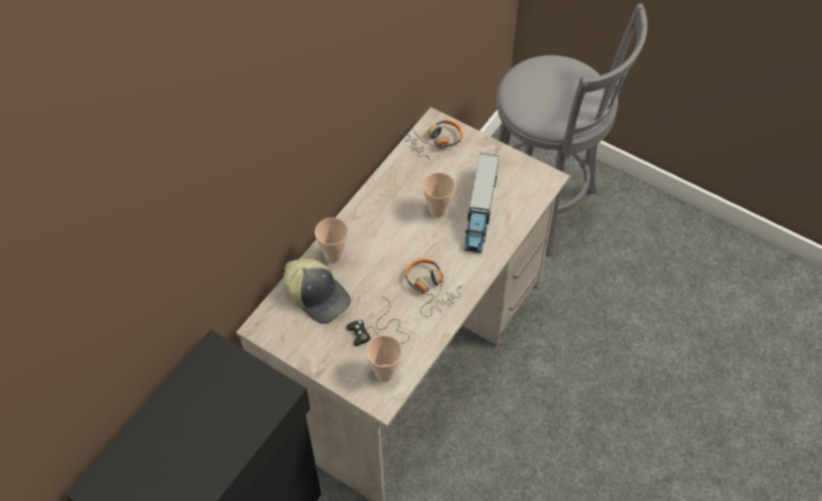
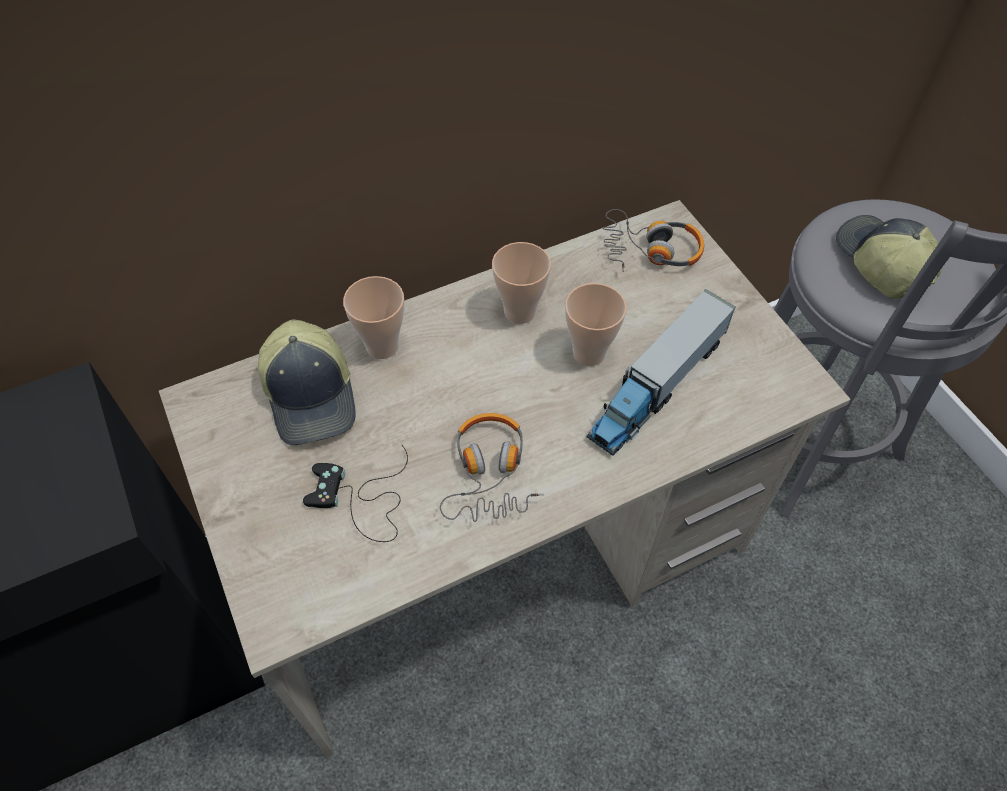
camera: 30 degrees right, 0 degrees up
(385, 372) = (317, 577): cup -> cup (520, 312)
(546, 97) = (880, 263): none -> cap

